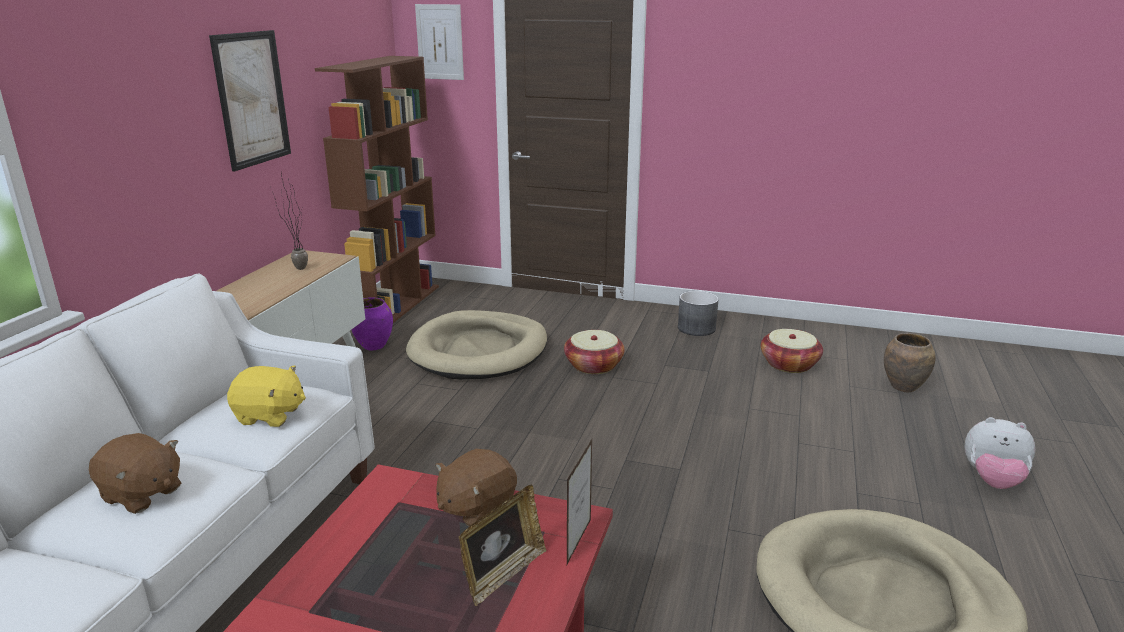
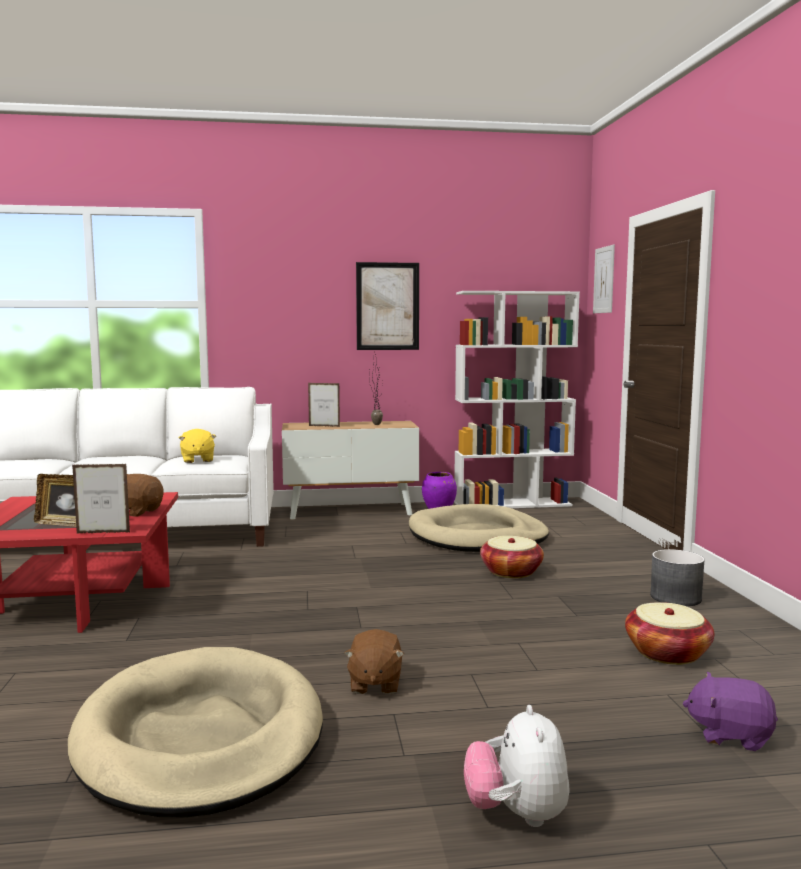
camera: 65 degrees right, 15 degrees down
(142, 494) = (109, 460): brown plush toy -> brown plush toy (374, 683)
(262, 295) = (324, 426): none -> picture frame
(395, 306) = (513, 504): brown bookcase -> white bookcase
(904, 387) = (730, 734): brown vase -> purple plush toy

